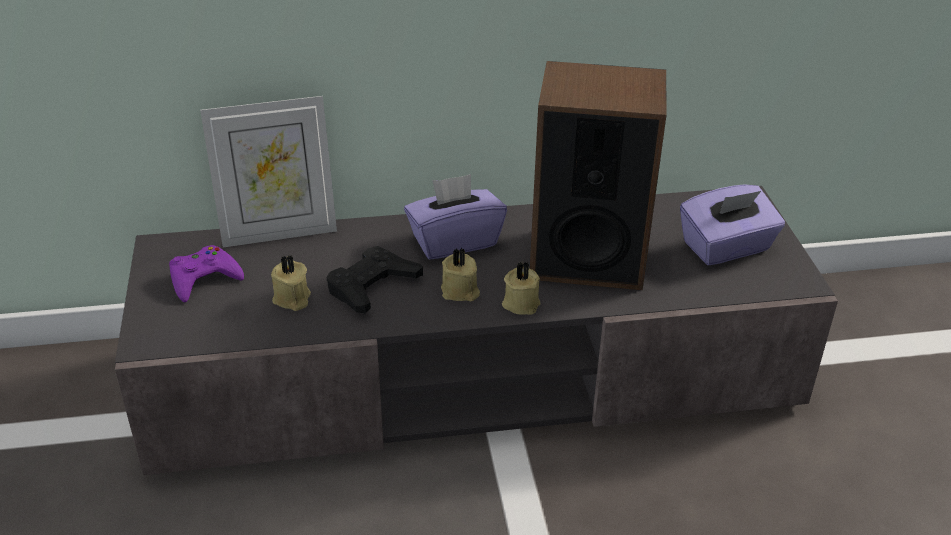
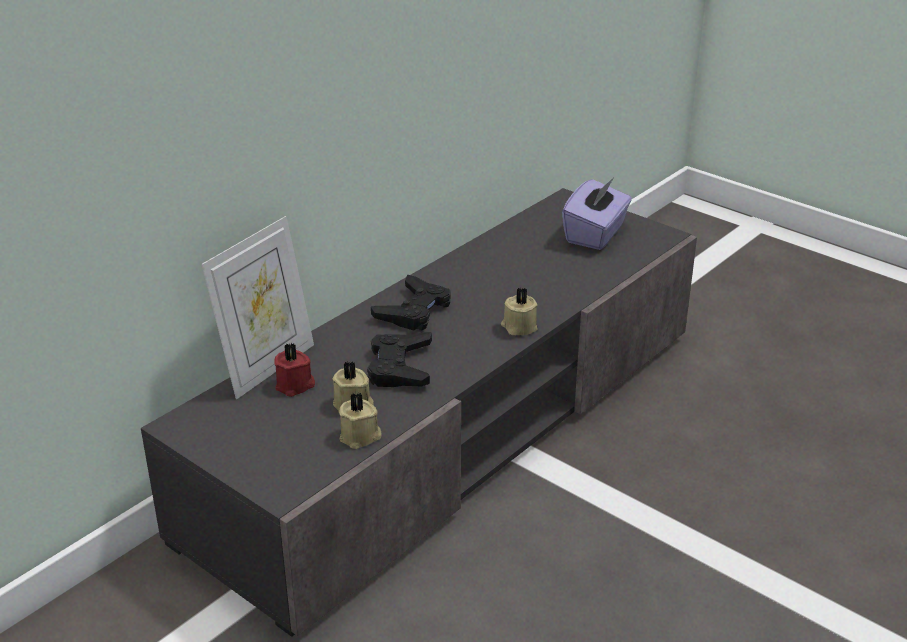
camera: 40 degrees left, 5 degrees down
(203, 279) = (257, 427): purple game controller -> none
(276, 259) = (295, 385): none -> red candle
(454, 241) = (414, 310): purple tissue box -> black game controller
(460, 292) = (468, 340): beige candle -> beige candle (361, 437)
(587, 258) = (520, 279): speaker -> none

